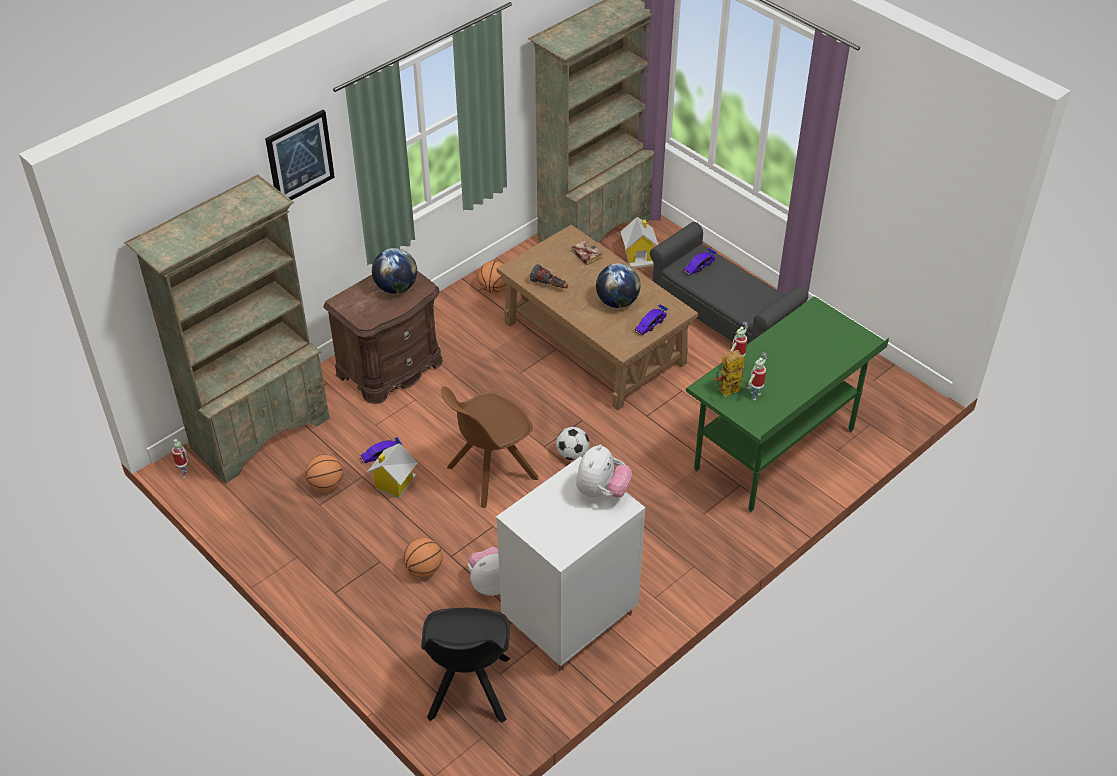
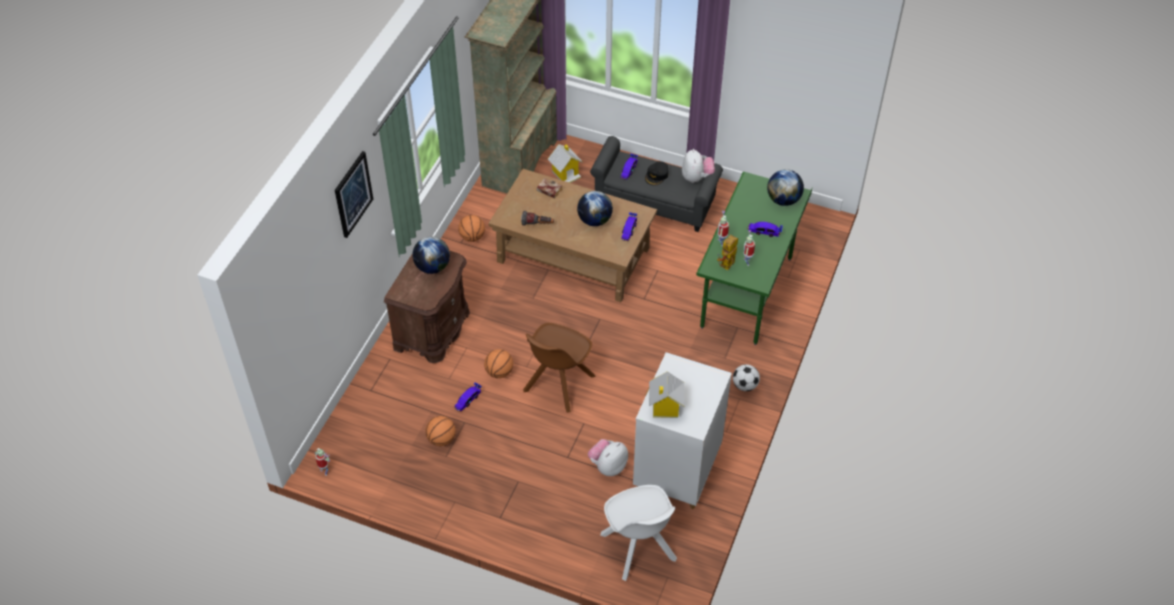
camera: 25 degrees left, 5 degrees up
(260, 432) = (363, 417): green bookcase -> none
(394, 483) = (492, 418): toy house -> toy house (665, 406)
(424, 569) = (554, 474): basketball -> basketball (499, 372)
(468, 690) = (638, 548): black chair -> white chair
(572, 454) = (608, 348): football -> football (745, 385)
(601, 491) = (696, 372): plush toy -> plush toy (697, 178)
(728, 282) = (657, 175): none -> black cap
(798, 369) = (764, 231): none -> toy car
(844, 342) = (783, 200): none -> globe

